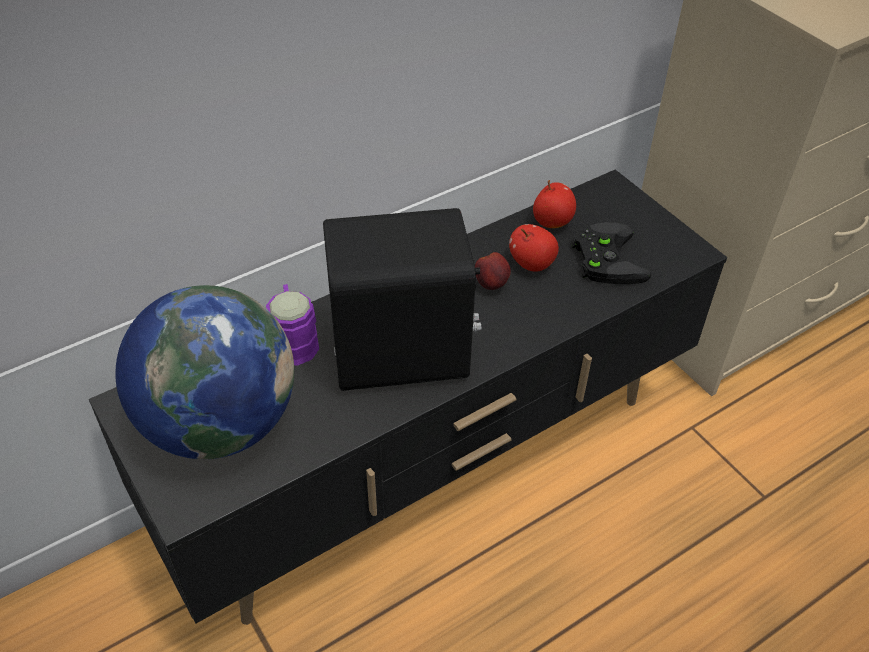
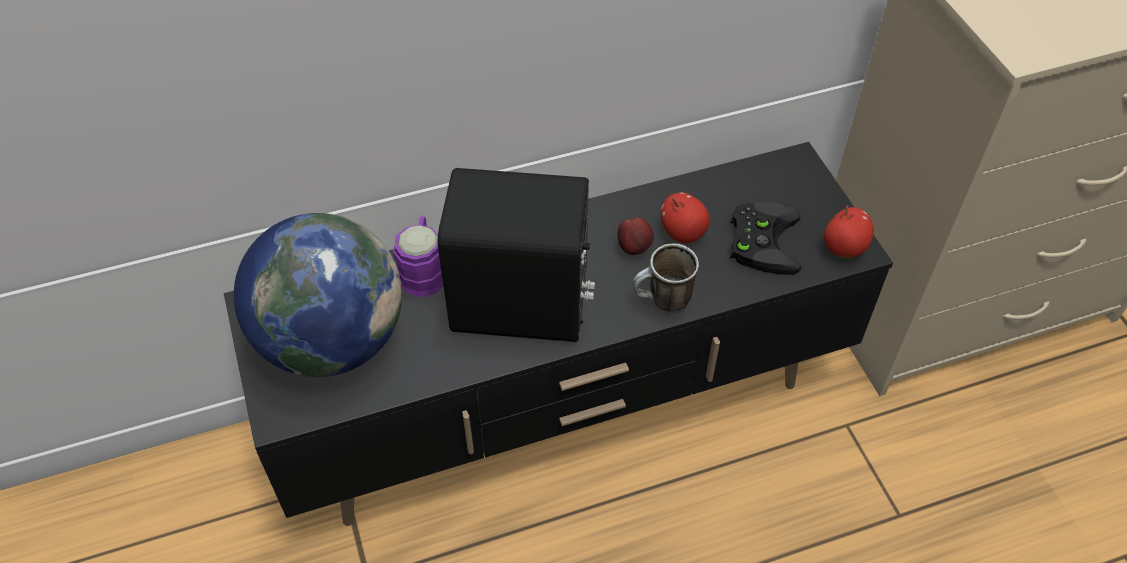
camera: 15 degrees right, 5 degrees up
(535, 327) = (662, 302): none -> mug
(552, 222) = (720, 190): apple -> apple (844, 248)

